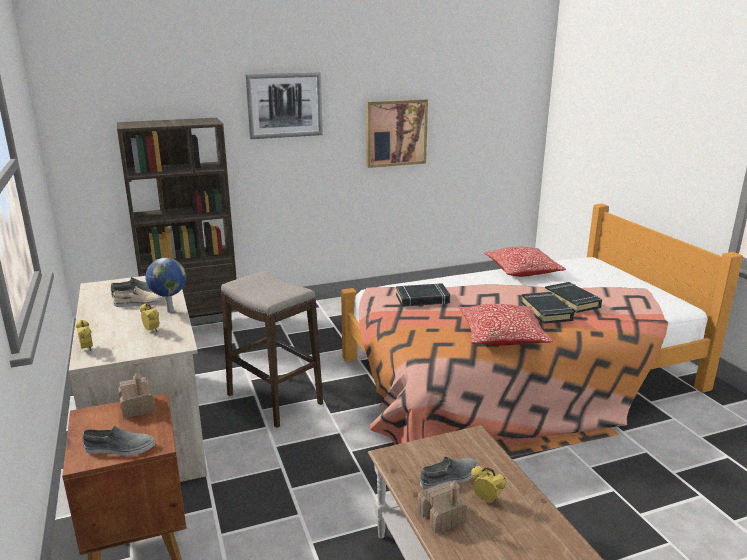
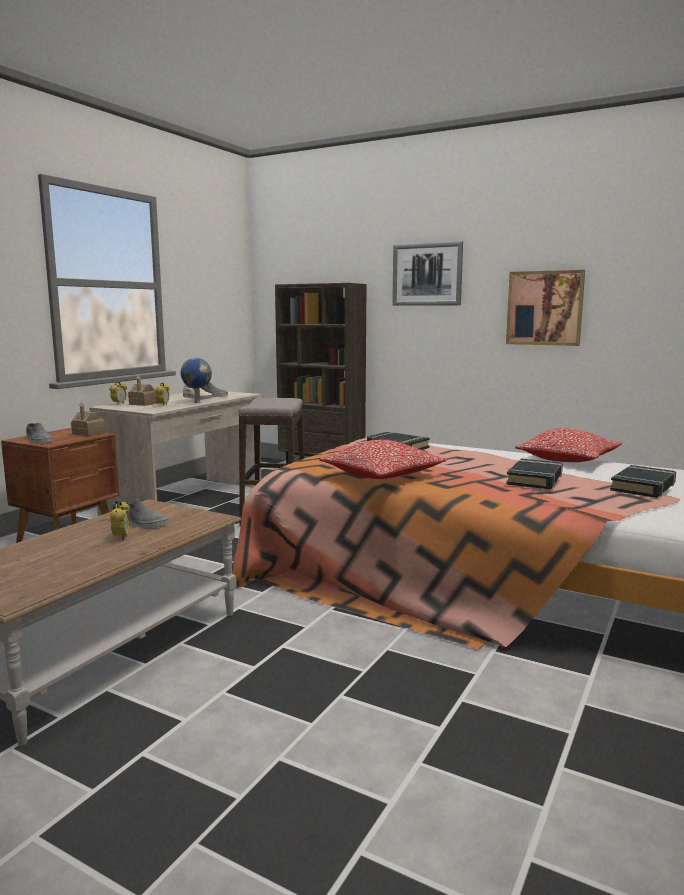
camera: 50 degrees right, 10 degrees down
(441, 516) = (81, 530): toy house -> toy house (143, 404)
(546, 311) = (476, 475): black book -> black book (643, 487)

